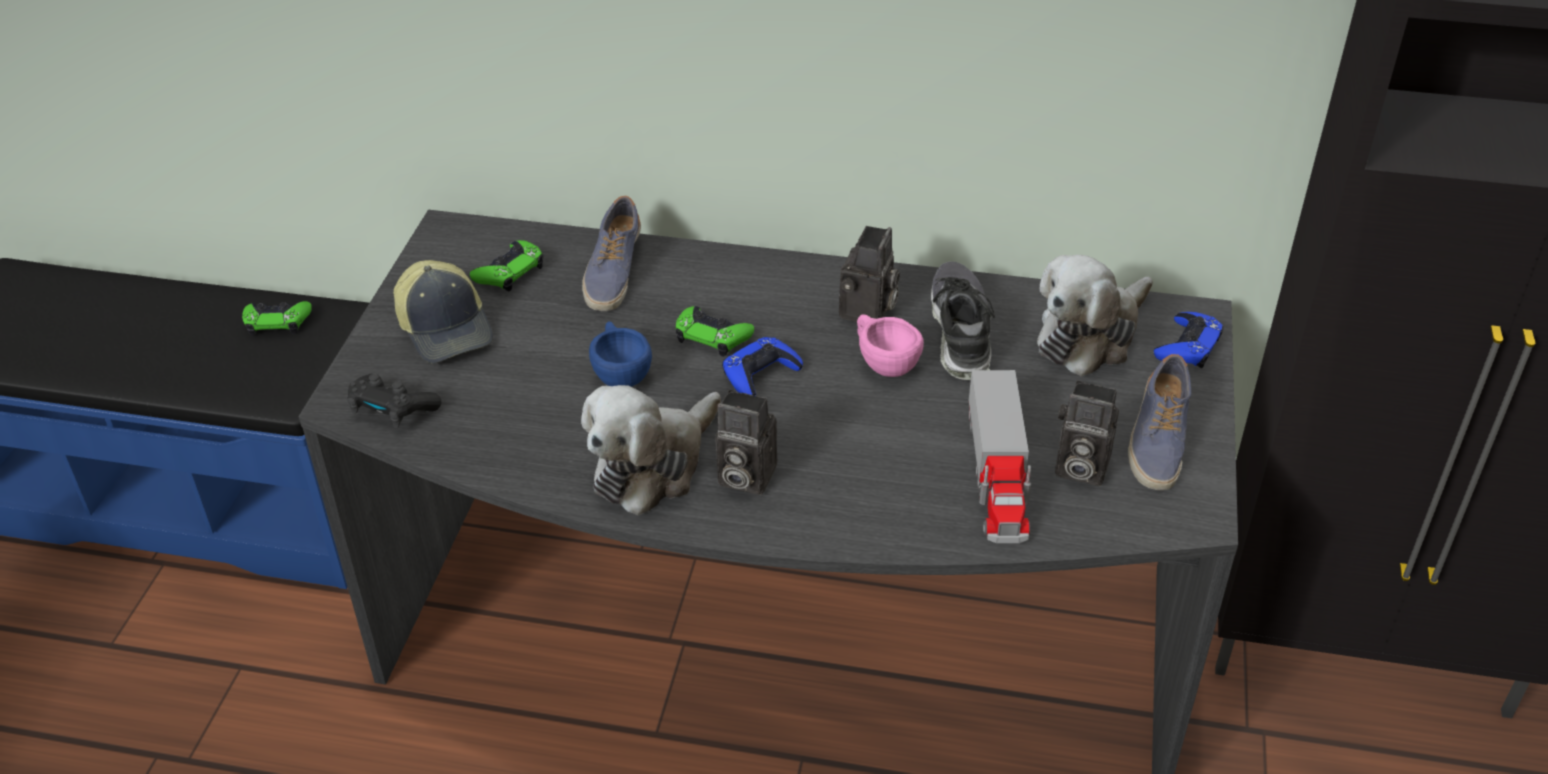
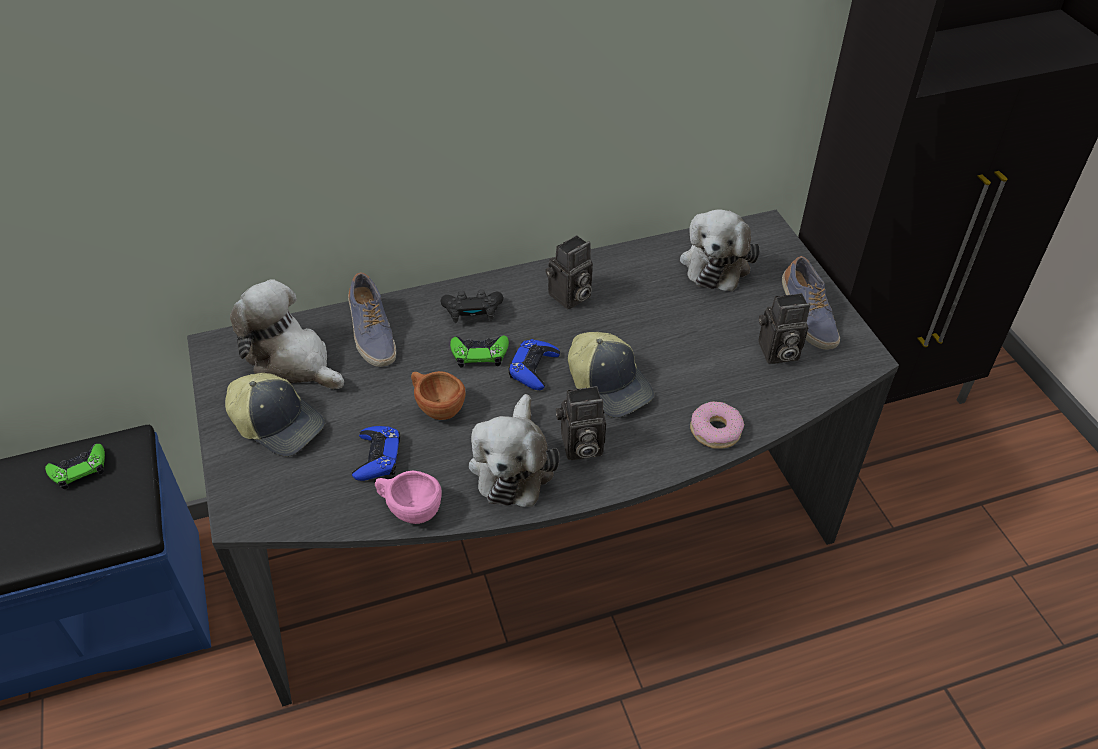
camera: 30 degrees left, 5 degrees up
(392, 411) = (287, 506): black game controller -> black game controller (472, 313)
(509, 271) = (292, 361): green game controller -> plush toy
(620, 373) = (436, 406): blue cup -> brown cup
(835, 424) = (610, 385): none -> cap
(868, 312) = (569, 297): camera -> camera turned 60 degrees clockwise
(883, 362) = (607, 329): pink cup -> pink cup (409, 509)
(920, 523) = (715, 431): none -> donut
(959, 332) = (637, 289): shoe -> none
(997, 475) = (735, 378): toy truck -> none
(1187, 346) = (776, 248): blue game controller -> blue game controller (377, 457)

